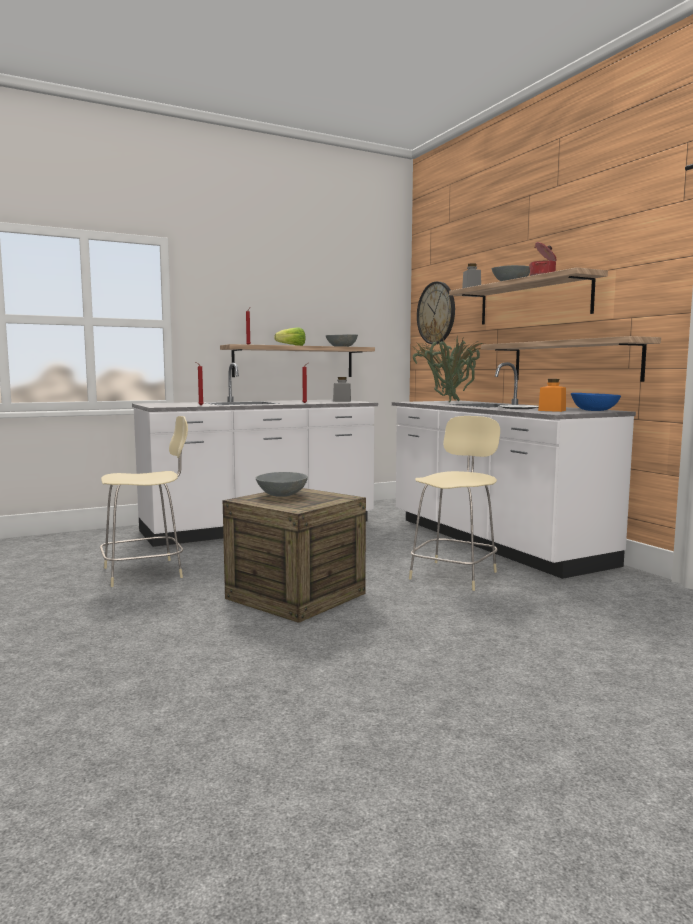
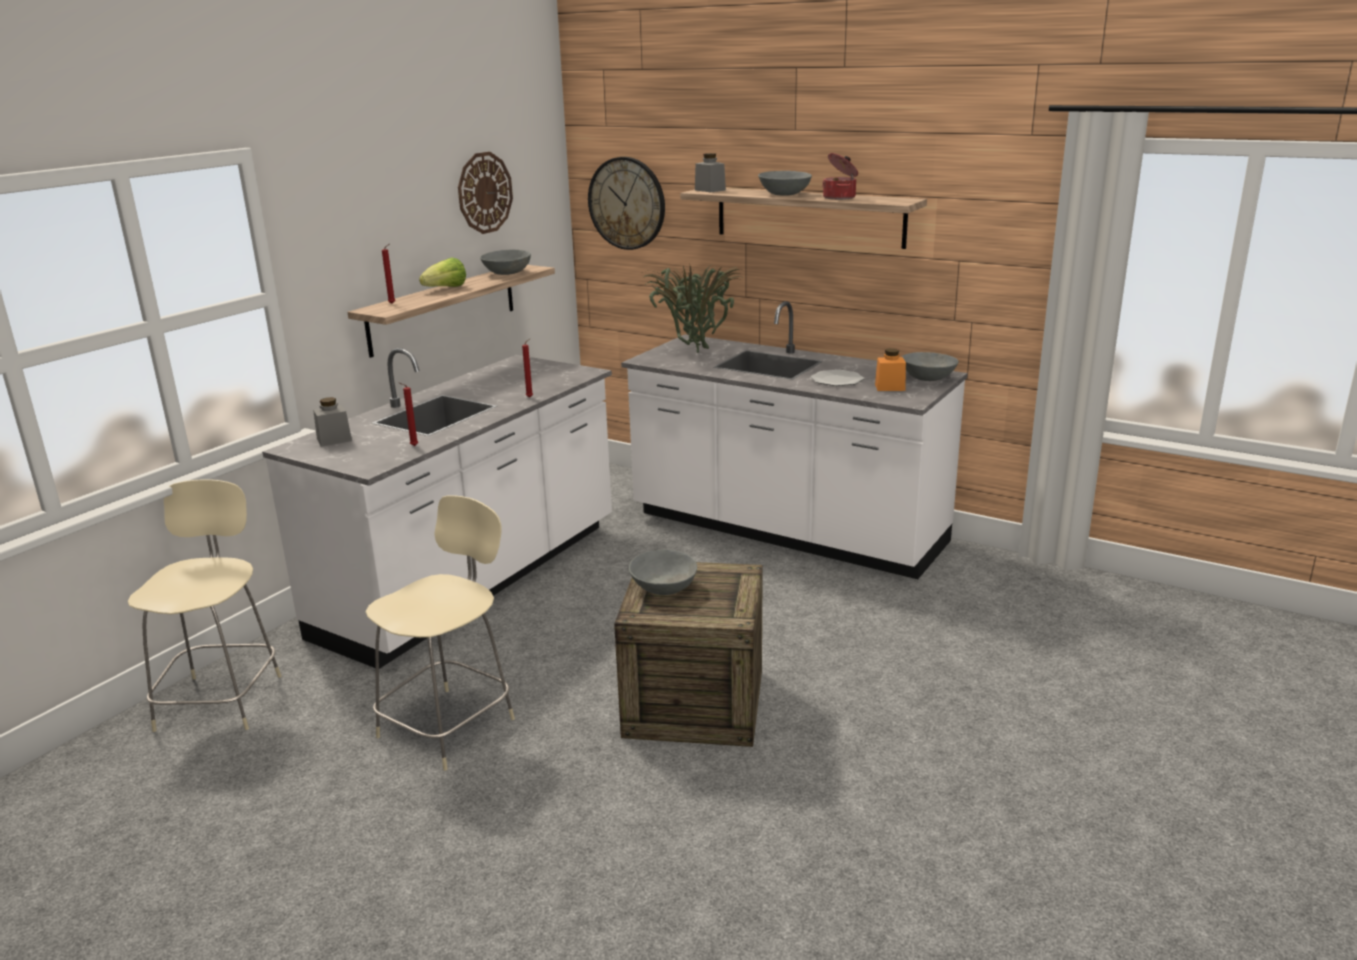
camera: 30 degrees left, 15 degrees up
(337, 297) = (484, 192): none -> wall clock
(342, 401) = (551, 371): grey jar -> grey jar (334, 440)
(455, 574) = (813, 606): beige chair -> beige chair (221, 699)
(574, 361) = (876, 303): shelf -> none
(593, 410) = (928, 378): blue bowl -> grey bowl

